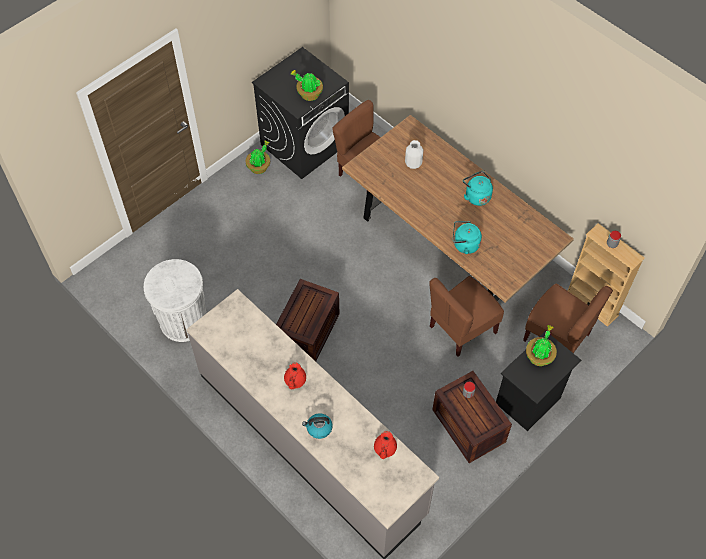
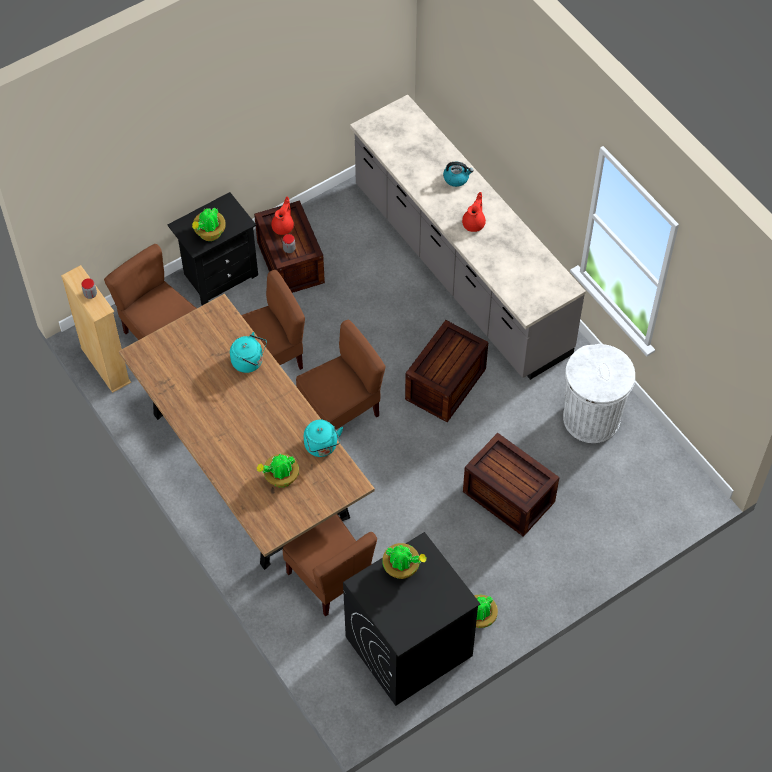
camera: 170 degrees left, 0 degrees up
(245, 250) = (509, 497): none -> crate
(384, 449) = (396, 152): red teapot -> red teapot (283, 226)
(389, 296) = (340, 411): none -> brown chair
(413, 163) = (280, 478): white vase -> potted plant
(476, 196) = (214, 421): turquoise kettle -> turquoise kettle (322, 447)

